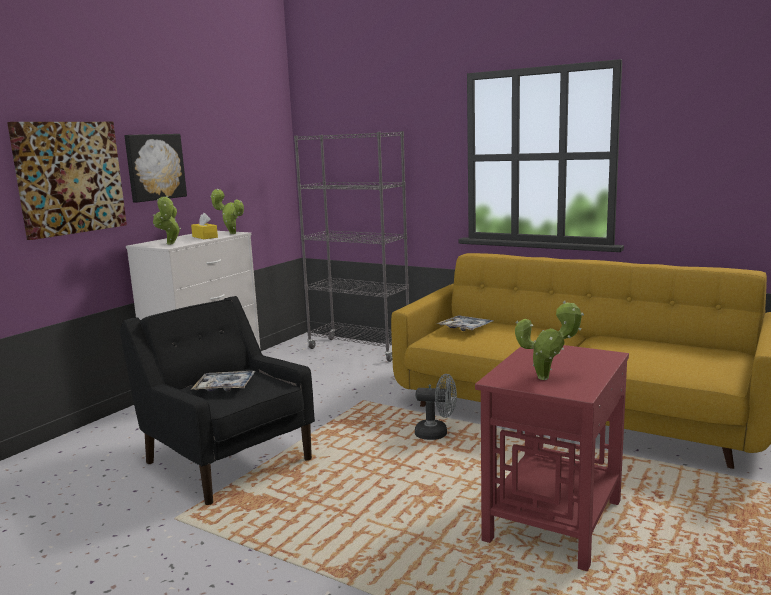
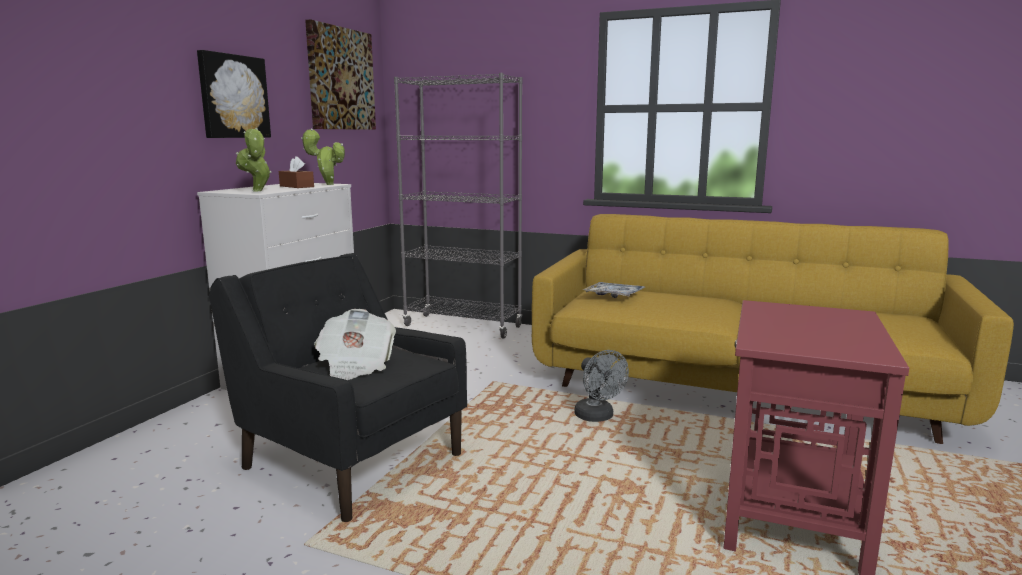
camera: 10 degrees left, 0 degrees up
(69, 178) = (126, 95): picture -> picture (340, 79)
(205, 237) = (296, 186): yellow tissue box -> brown tissue box
(225, 387) = (355, 365): tray -> newspaper
(437, 434) = (598, 417): grey fan -> grey fan turned 60 degrees clockwise
(547, 378) = (817, 339): potted plant -> none

